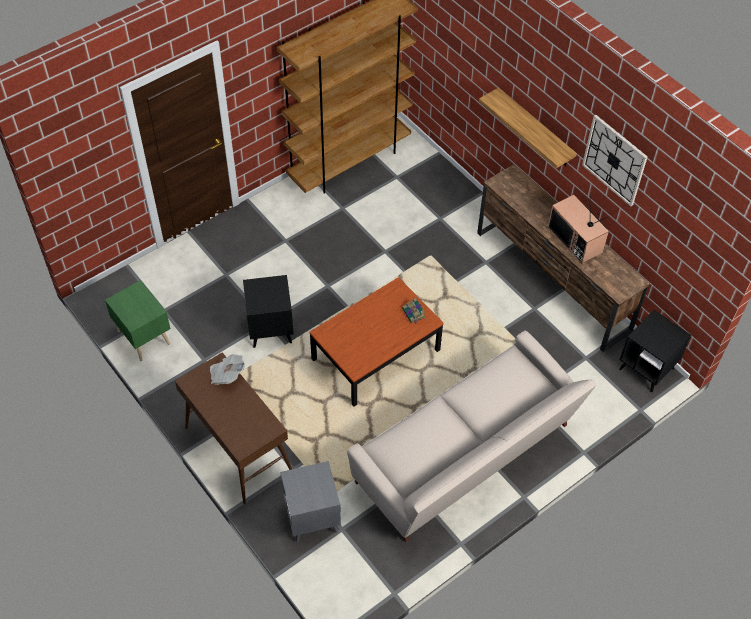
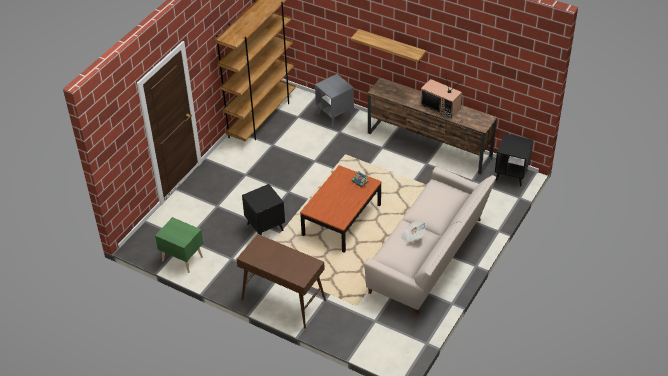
camera: 20 degrees left, 10 degrees down
(227, 375) = (268, 244): newspaper -> newspaper (412, 236)
(312, 517) = (352, 321): grey side table -> grey side table (335, 114)
(614, 160) = (454, 44): wall clock -> none

